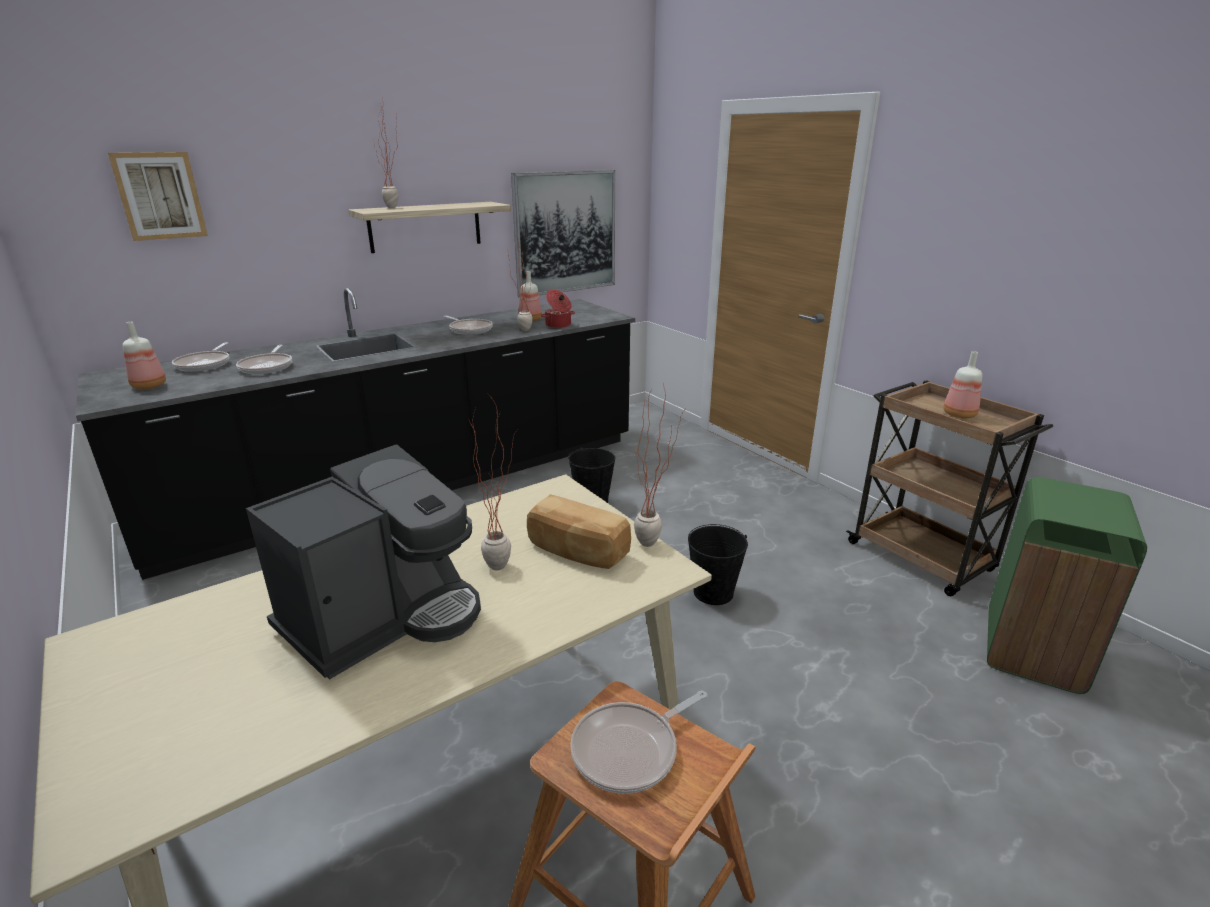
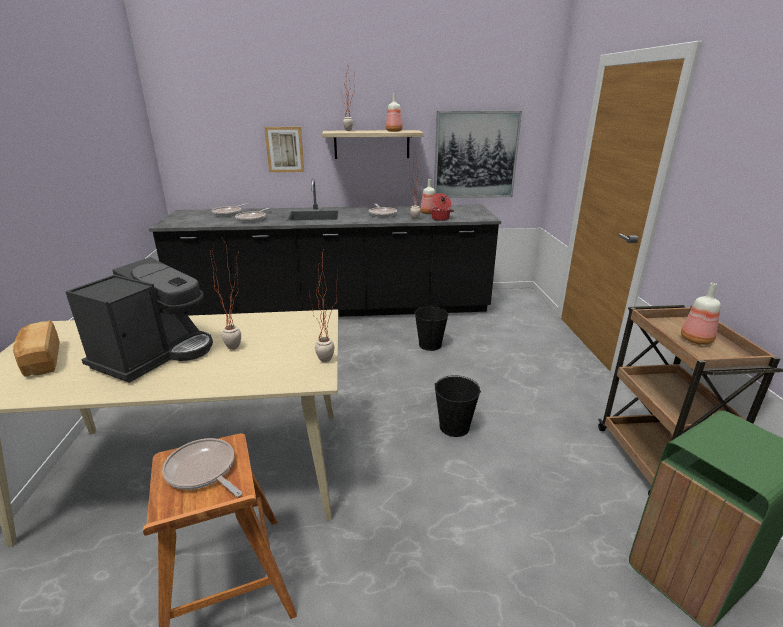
camera: 30 degrees right, 0 degrees up
(150, 386) = (193, 220): bottle -> bottle (394, 131)
(159, 196) = (222, 118): picture -> picture (285, 149)
(384, 616) = (155, 354): coffee machine -> coffee machine turned 45 degrees counterclockwise
(577, 551) = (282, 352): bread -> bread (41, 361)
(630, 750) = (203, 471): frying pan -> frying pan turned 45 degrees clockwise

